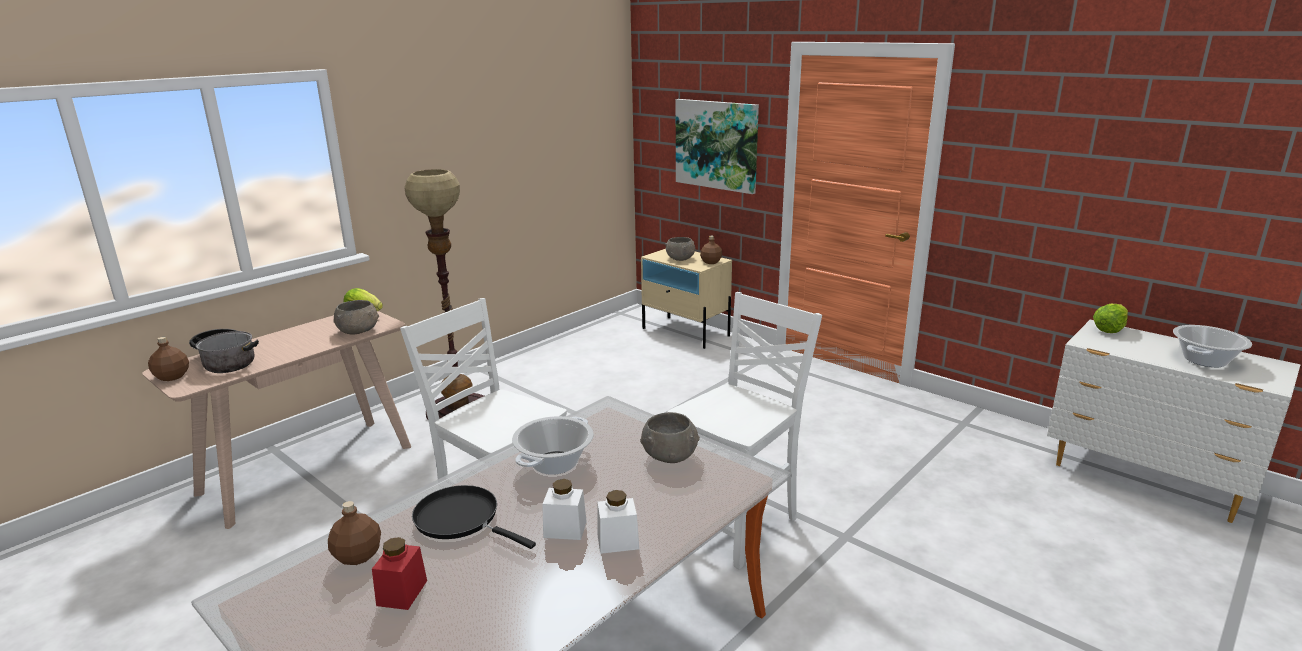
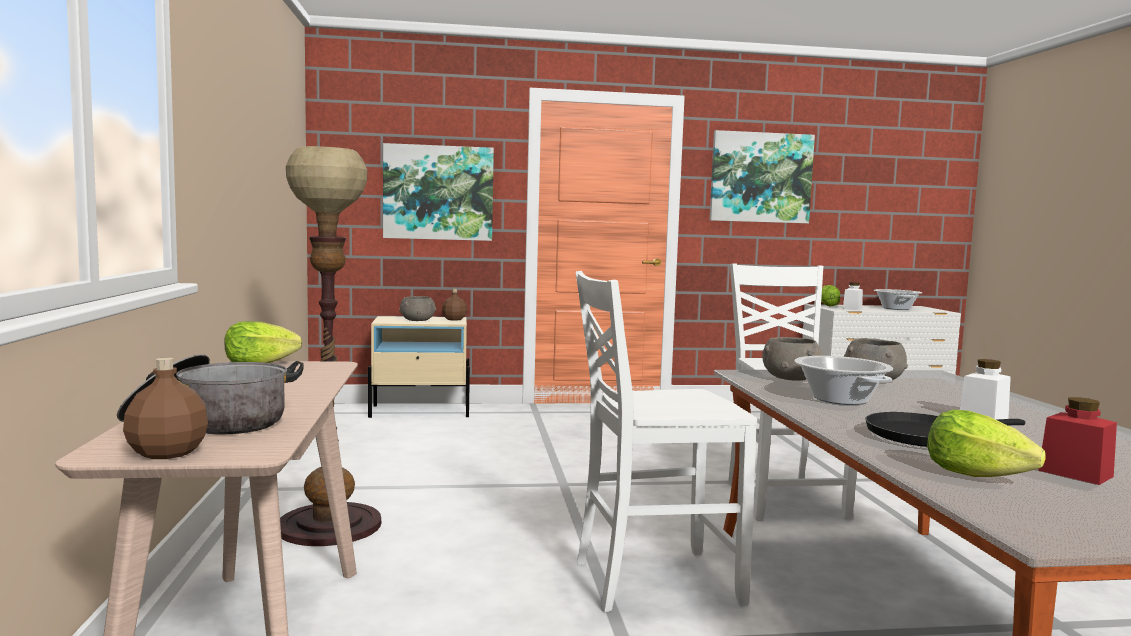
camera: 50 degrees left, 15 degrees down
(358, 556) = (975, 475): brown bottle -> lettuce
(359, 331) = (315, 373): grey bowl -> grey bowl (791, 378)
(618, 541) = (1020, 412): white jar -> white jar (852, 308)
(1046, 149) = (760, 177): none -> picture

